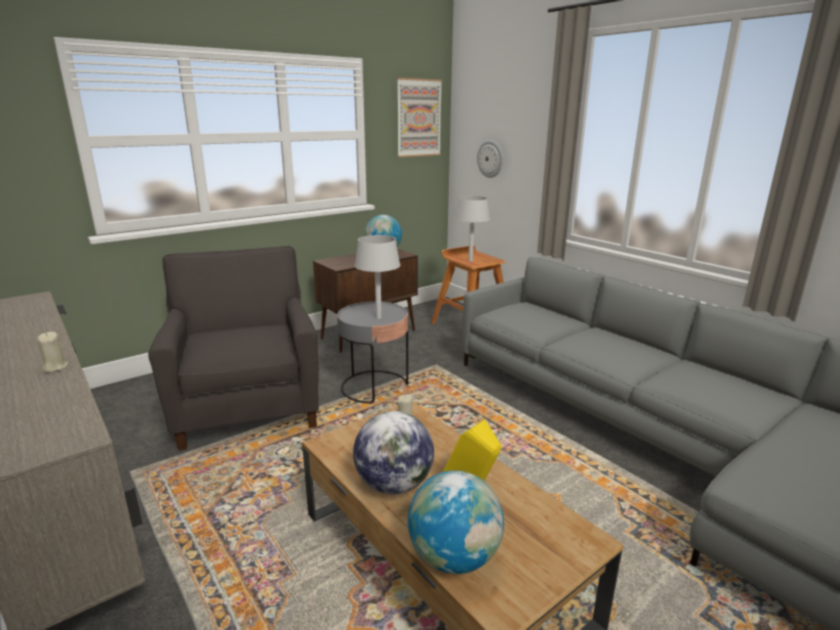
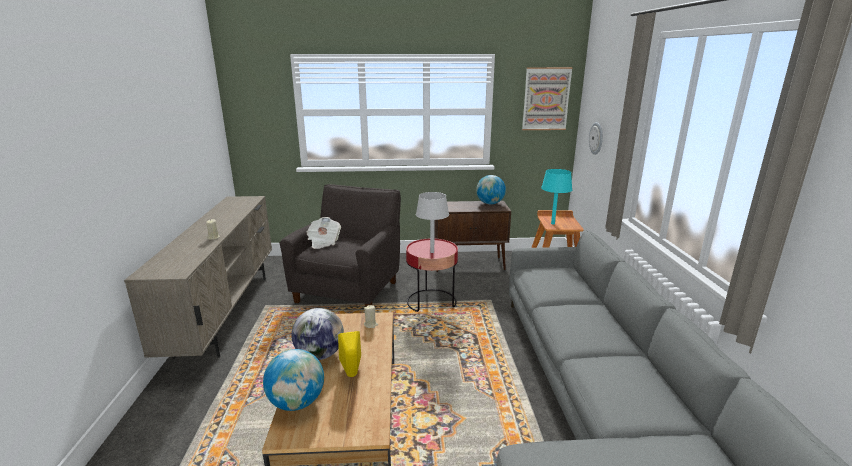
camera: 35 degrees right, 0 degrees up
(209, 340) = (323, 242): none -> newspaper
(374, 386) = (431, 301): grey side table -> red side table
(470, 261) = (553, 223): grey table lamp -> turquoise table lamp

